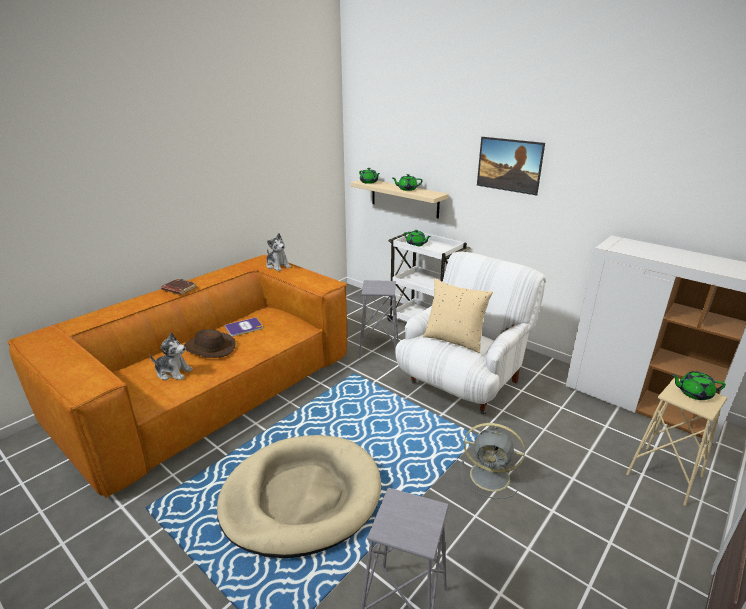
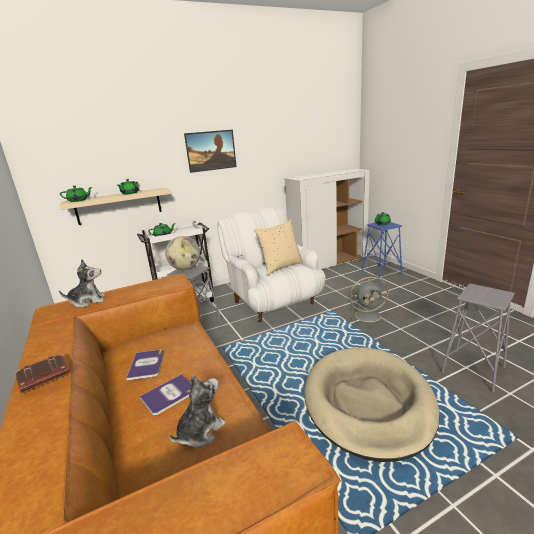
camera: 65 degrees left, 5 degrees down
(209, 348) = (169, 395): brown hat -> book
(382, 284) = (185, 268): none -> globe
(491, 476) = (369, 315): grey fan -> grey fan turned 45 degrees clockwise
(664, 475) = (381, 273): beige stool -> blue stool

